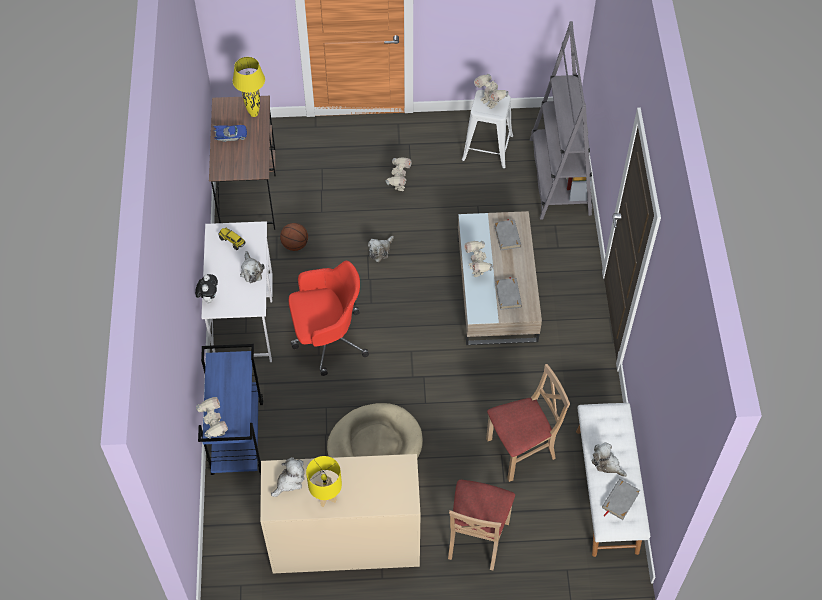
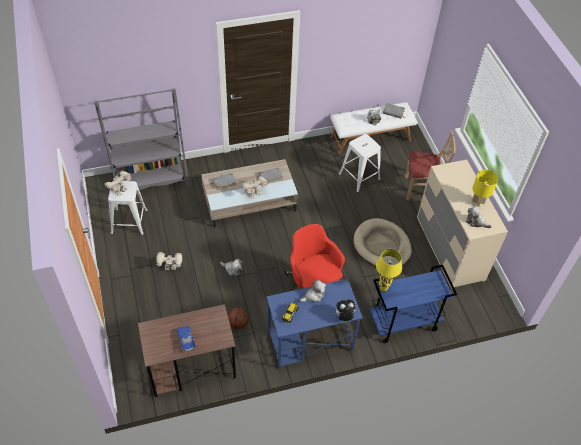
camera: 105 degrees left, 5 degrees down
(215, 429) = (441, 291): toy robot -> none
(244, 317) = (309, 341): white desk -> blue desk
(254, 113) = (159, 329): yellow table lamp -> yellow table lamp (383, 288)
(521, 450) = (359, 176): beige chair -> white stool

